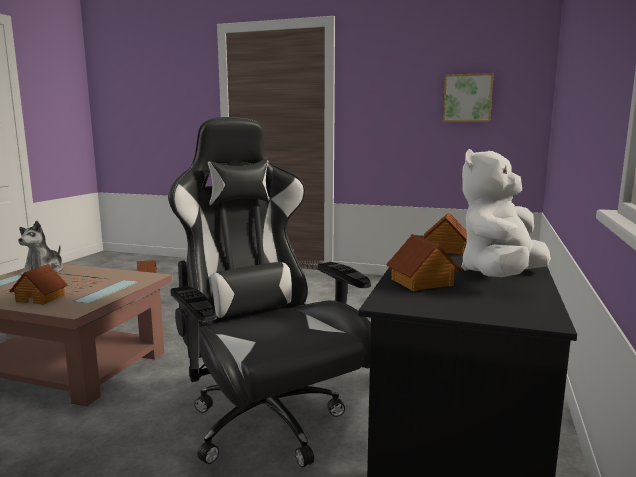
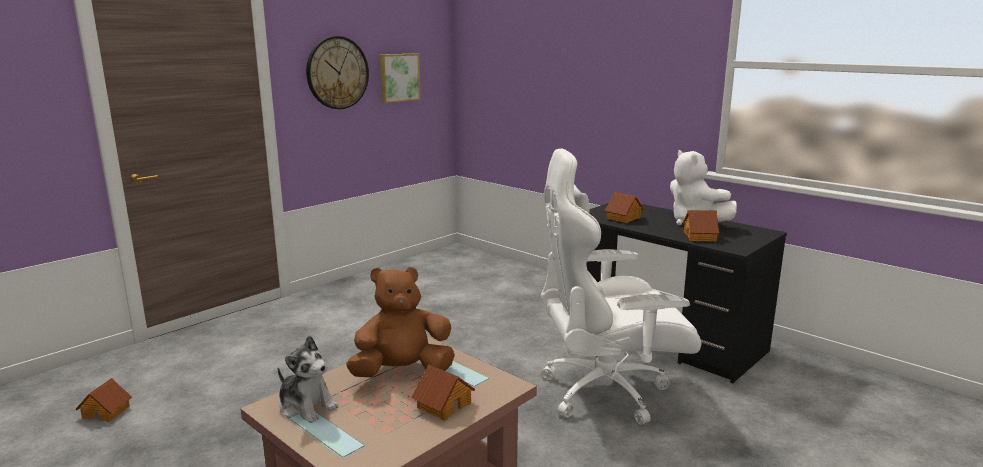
camera: 65 degrees left, 5 degrees up
(97, 281) = (402, 372): none -> brown plush toy
(271, 429) = (611, 391): black office chair -> white office chair
(396, 91) = (337, 73): none -> wall clock

